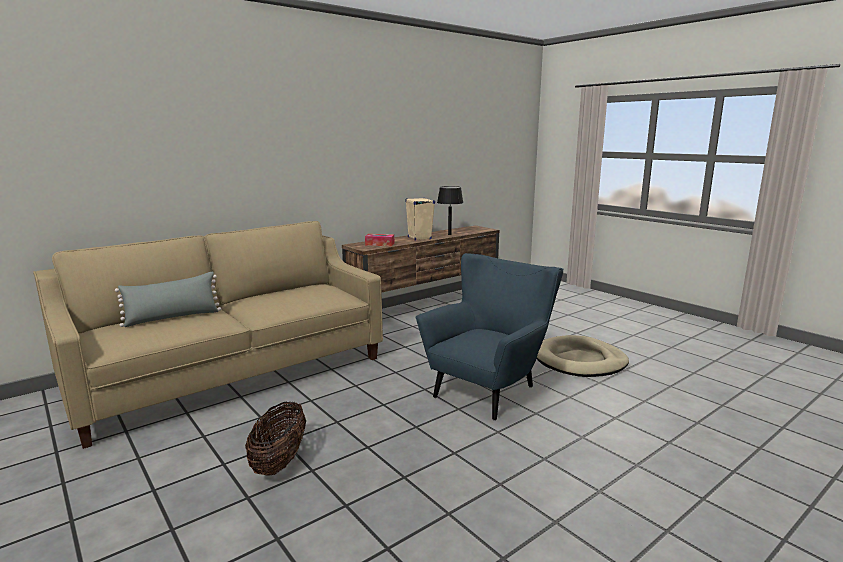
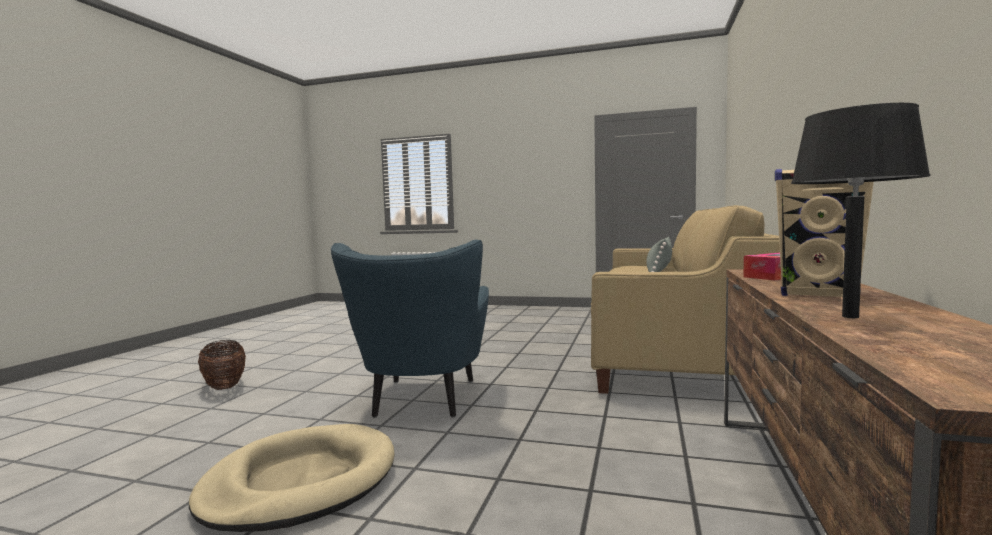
camera: 145 degrees right, 10 degrees down
(279, 461) = (512, 337): basket -> basket (224, 386)

